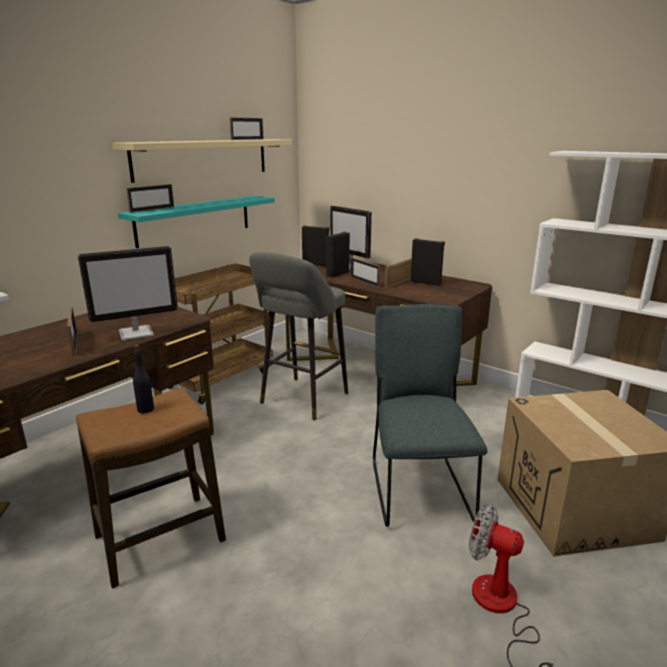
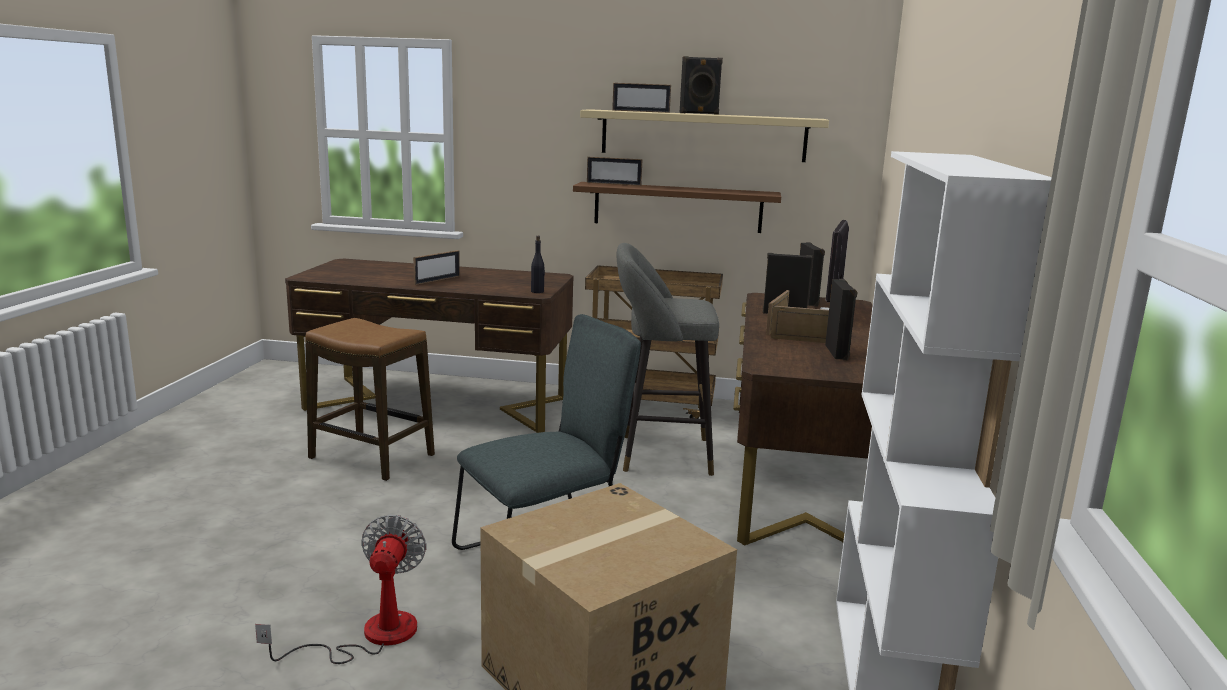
camera: 60 degrees right, 5 degrees down
(137, 333) = (479, 288): monitor -> none
(146, 409) = (378, 330): black bottle -> black bottle (537, 291)
(195, 220) = (677, 207): turquoise shelf -> brown shelf
(207, 140) = (699, 113): none -> black speaker
(247, 139) = (765, 116): picture frame -> picture frame (641, 111)

